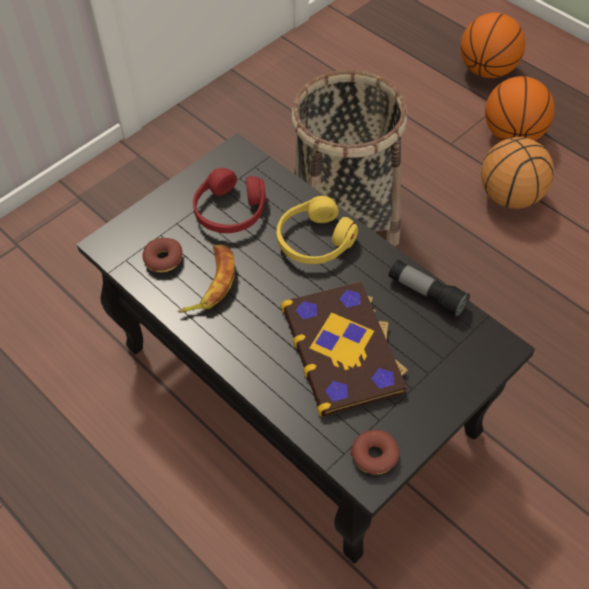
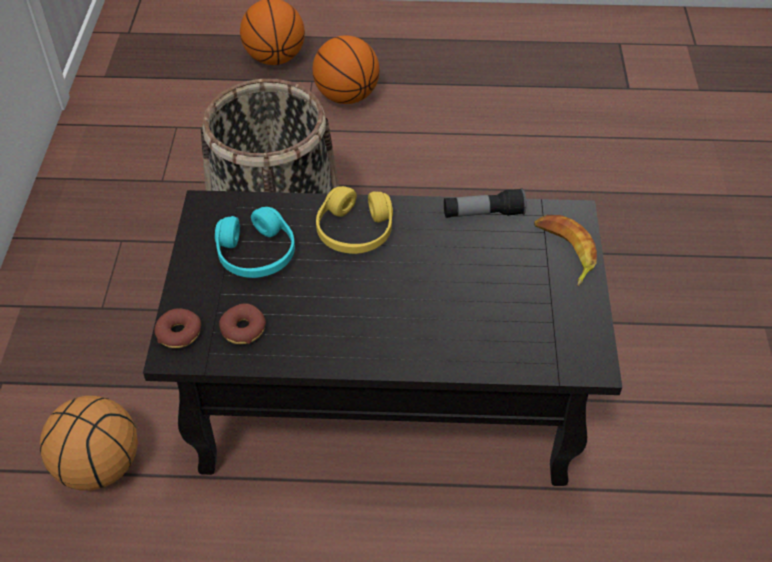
camera: 45 degrees left, 5 degrees down
(210, 283) = (307, 319): banana -> banana (564, 252)
(230, 211) = (256, 254): red headphones -> turquoise headphones
(344, 349) = (471, 292): book -> none
(374, 456) = (579, 348): donut -> donut (179, 333)
(511, 196) = (392, 142): basketball -> basketball (99, 465)

